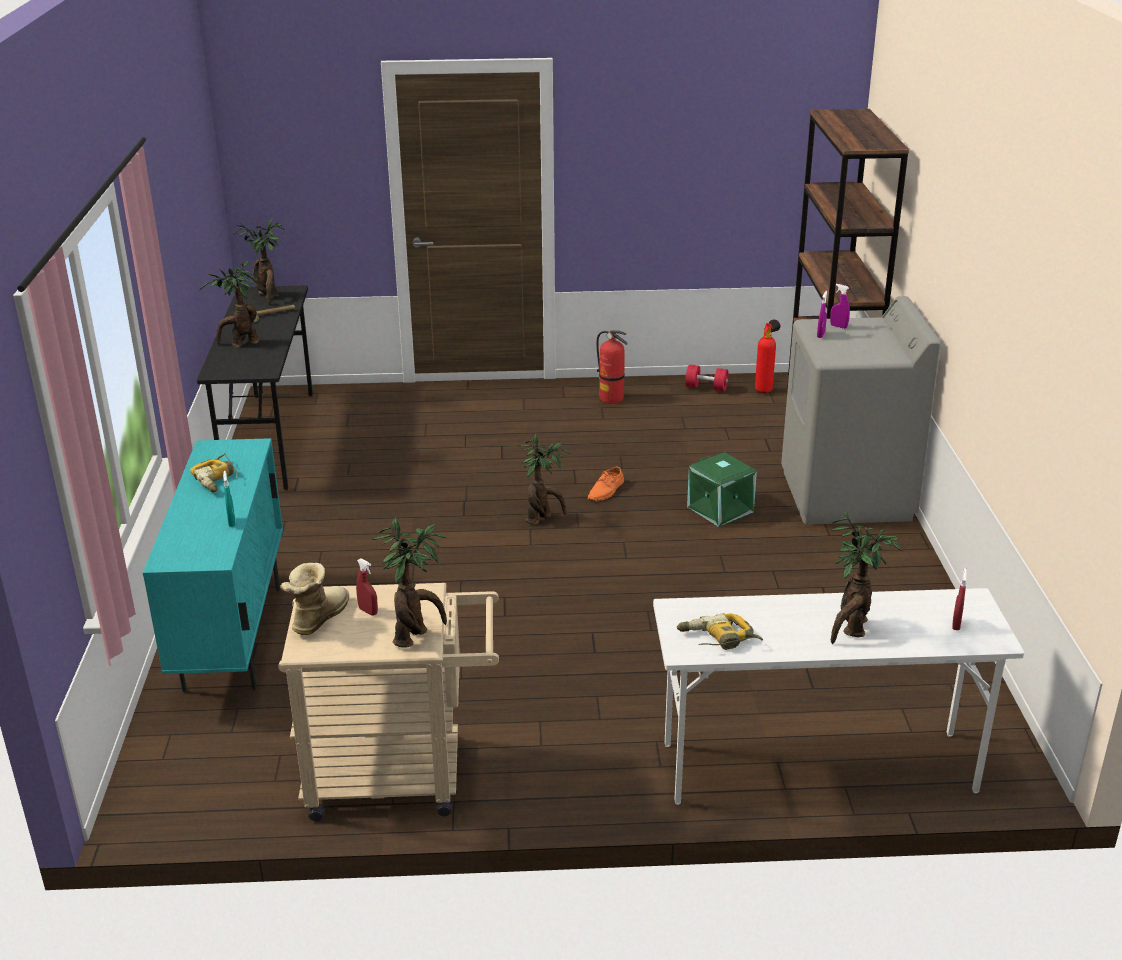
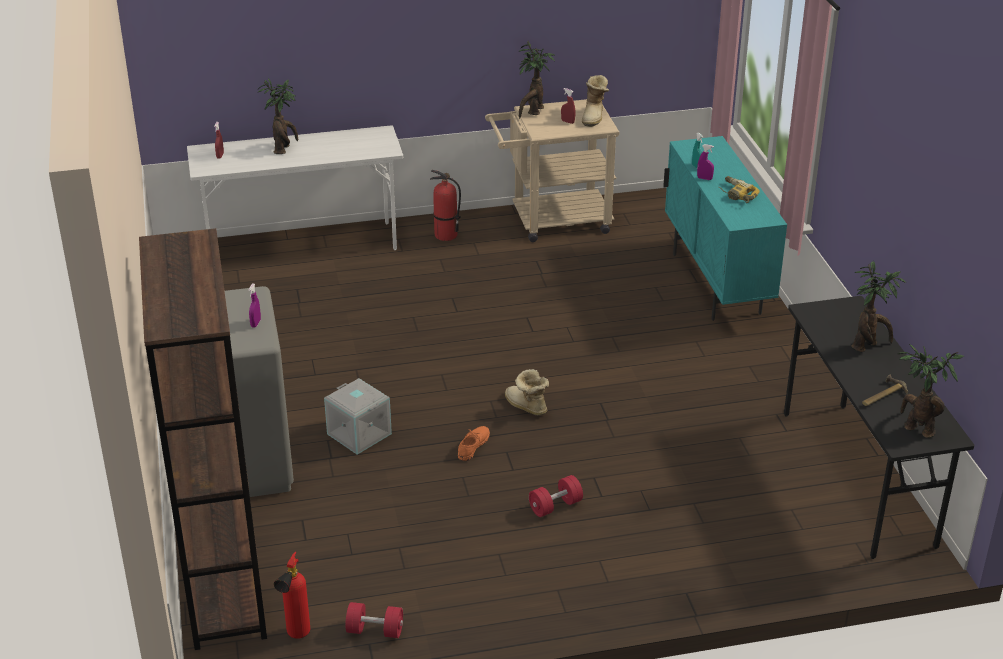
camera: 170 degrees right, 5 degrees up
(542, 518) = (526, 407): potted plant -> boot
(545, 442) = (555, 506): none -> red dumbbell
(611, 399) = (496, 593): fire extinguisher -> fire extinguisher (445, 235)
(718, 639) = (363, 138): power drill -> none
(721, 509) = (358, 434): green storage box -> grey storage box
(838, 326) = (234, 338): purple spray bottle -> purple spray bottle (704, 178)

